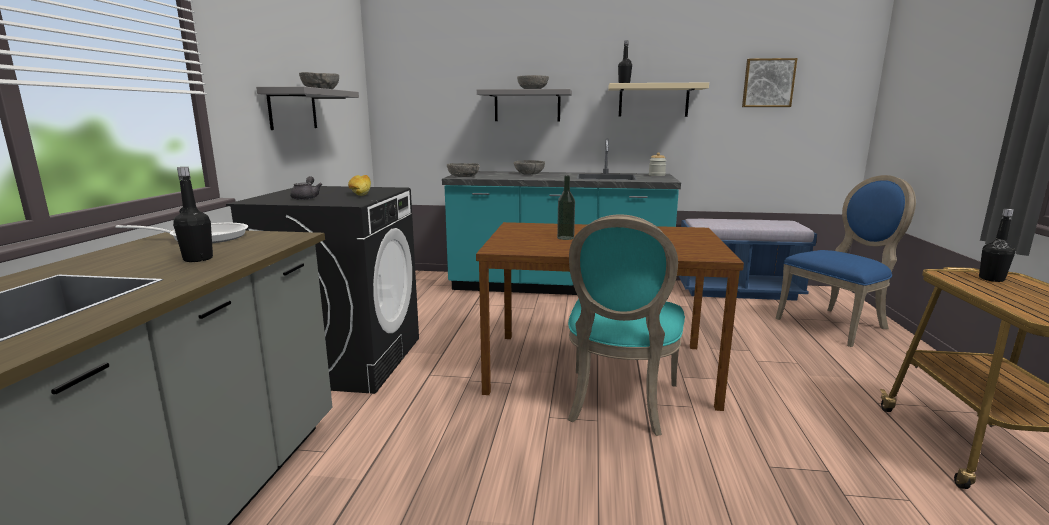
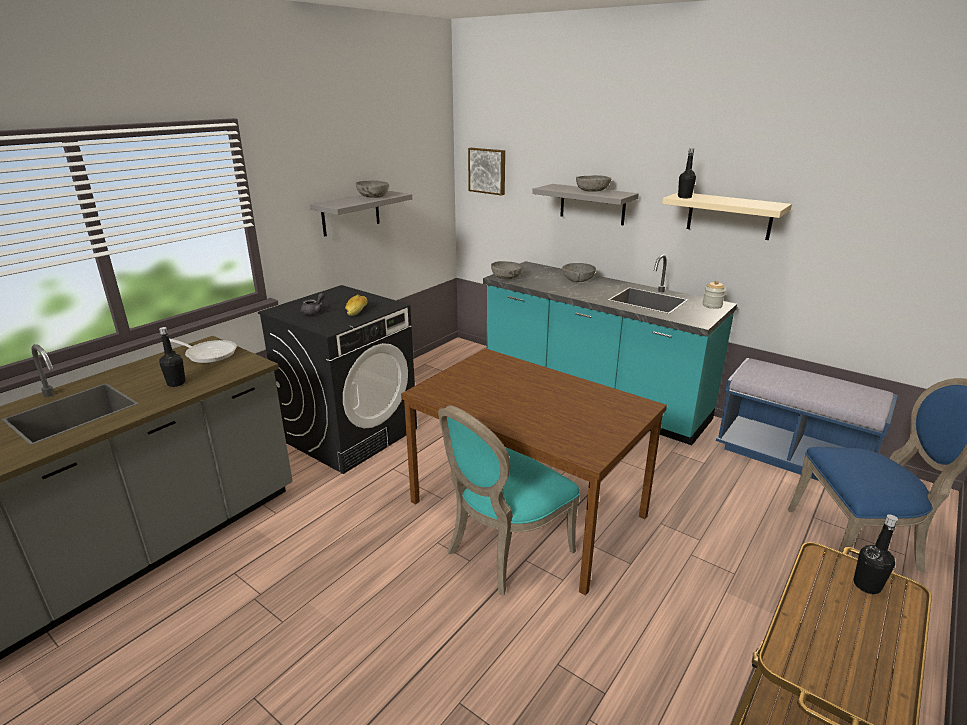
camera: 30 degrees right, 10 degrees up
(565, 238) = (499, 388): bottle -> none
(768, 83) = (885, 212): picture -> picture (487, 171)

